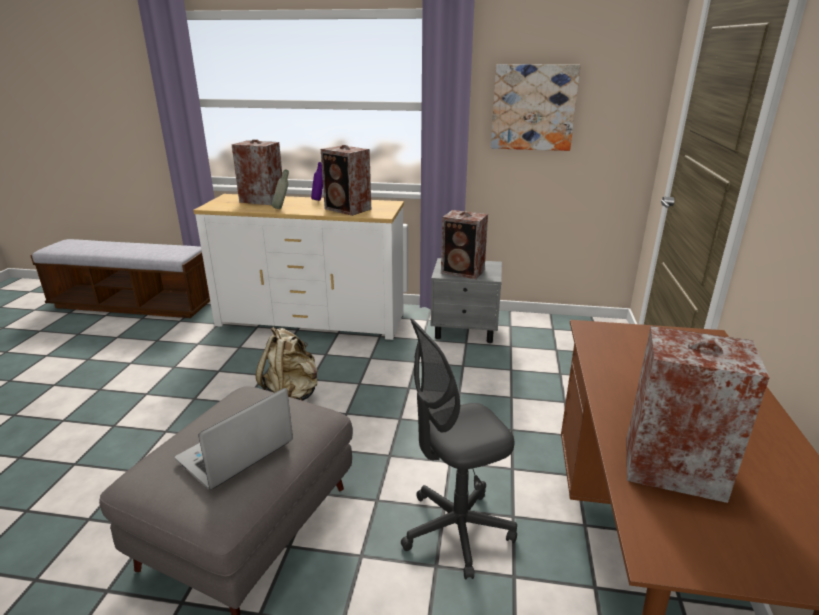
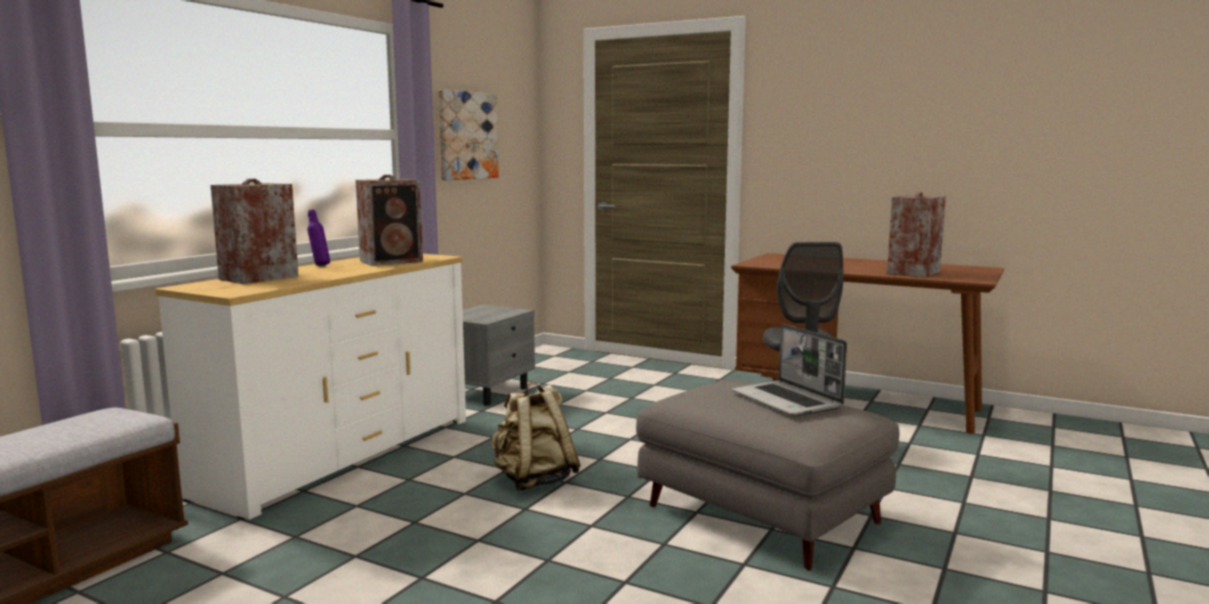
camera: 70 degrees left, 15 degrees down
(282, 208) = (329, 274): grey bottle -> none
(464, 271) = (490, 315): speaker -> none

